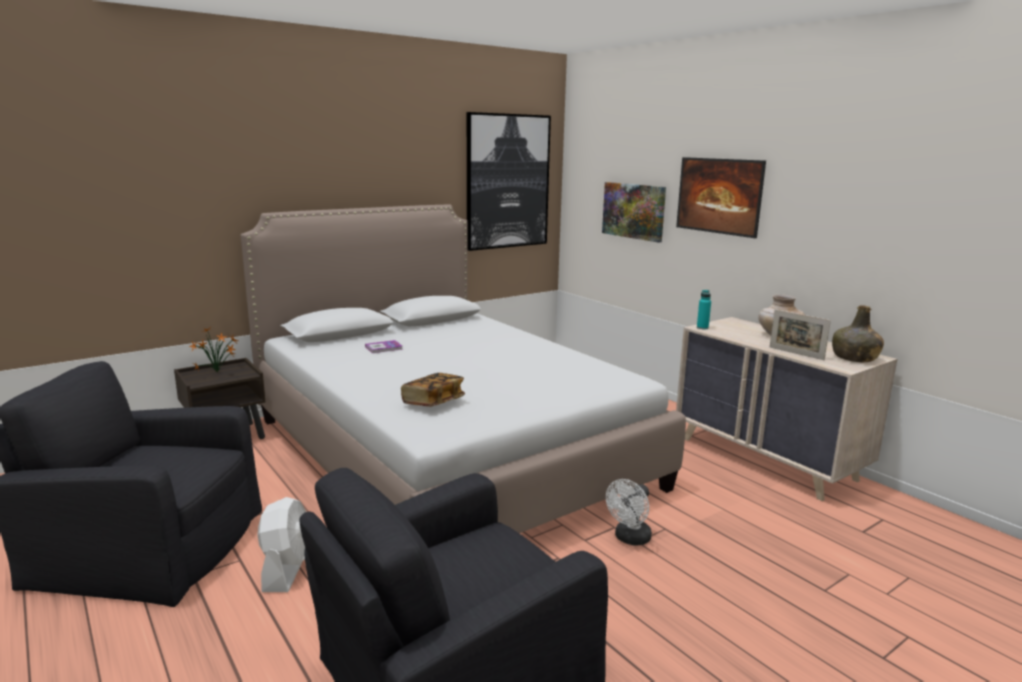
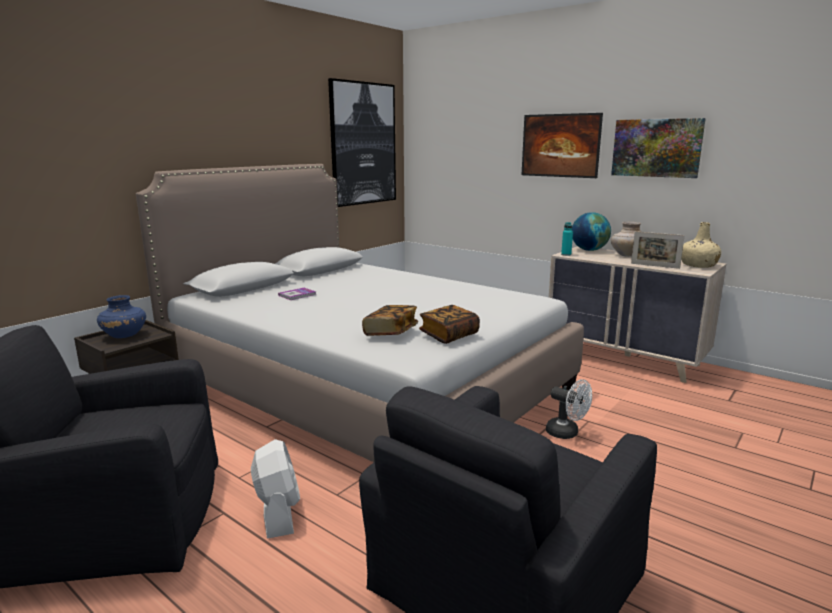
camera: 15 degrees left, 0 degrees up
(218, 372) = (124, 335): potted plant -> blue vase
(490, 413) = (449, 335): none -> book
(629, 539) = (567, 433): white fan -> white fan turned 75 degrees counterclockwise
(634, 211) = (478, 165): picture -> picture (656, 148)
(738, 324) = (589, 250): none -> globe
(854, 358) = (698, 265): green bottle -> beige bottle

